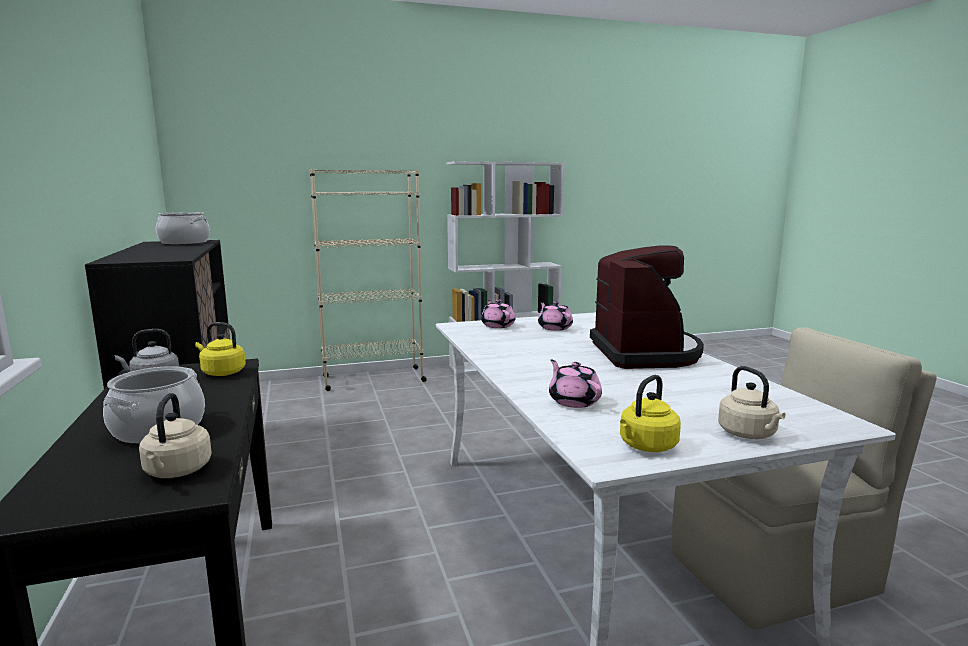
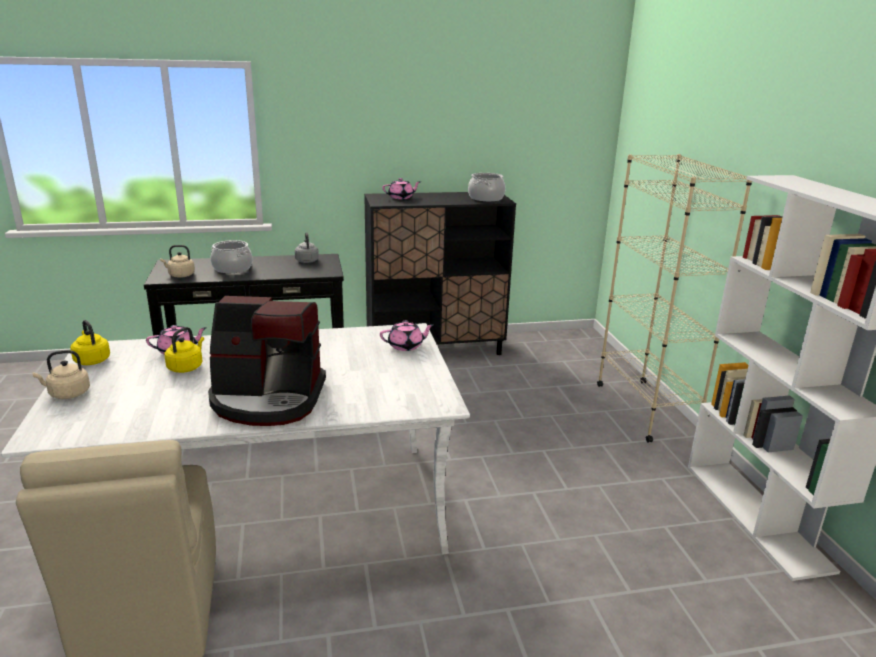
camera: 95 degrees right, 10 degrees up
(221, 372) = (315, 271): yellow kettle -> yellow kettle (186, 367)
(554, 328) = (387, 371): pink teapot -> pink teapot (401, 197)

